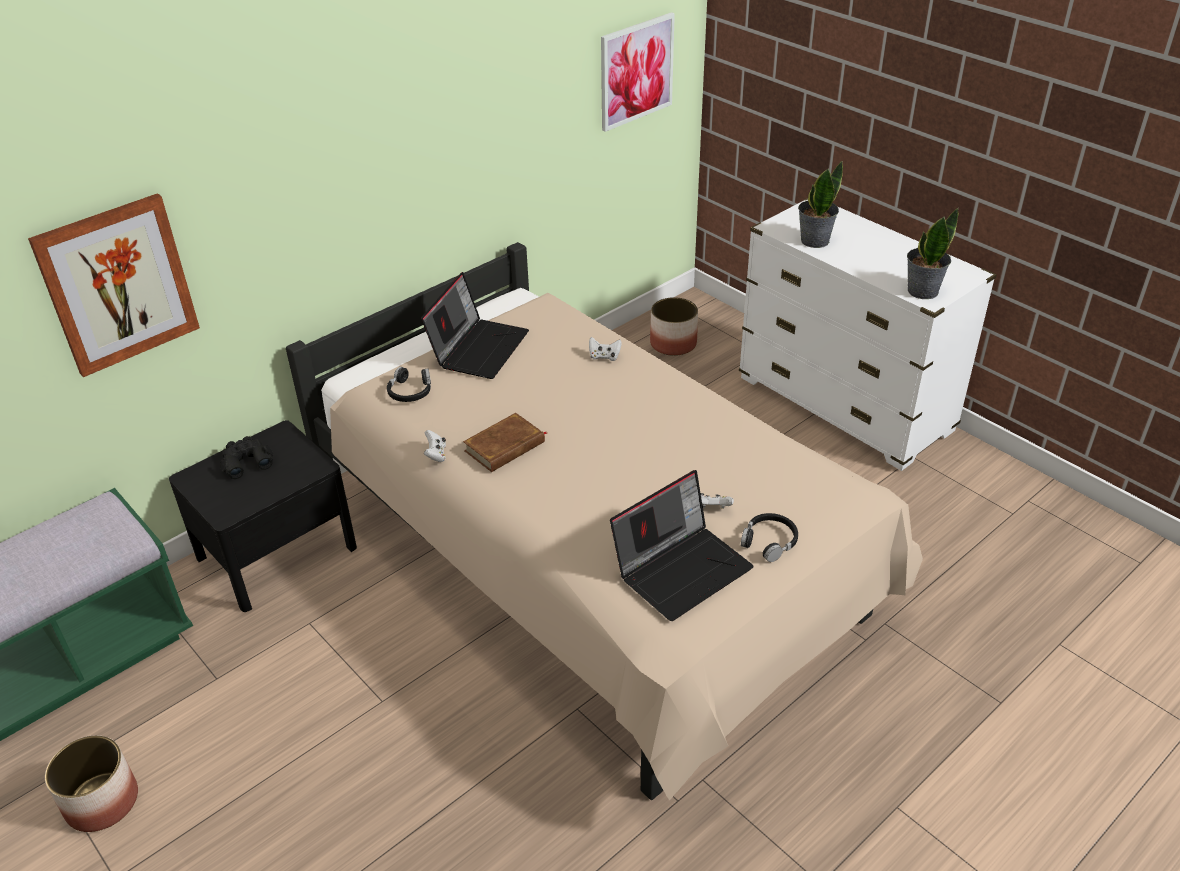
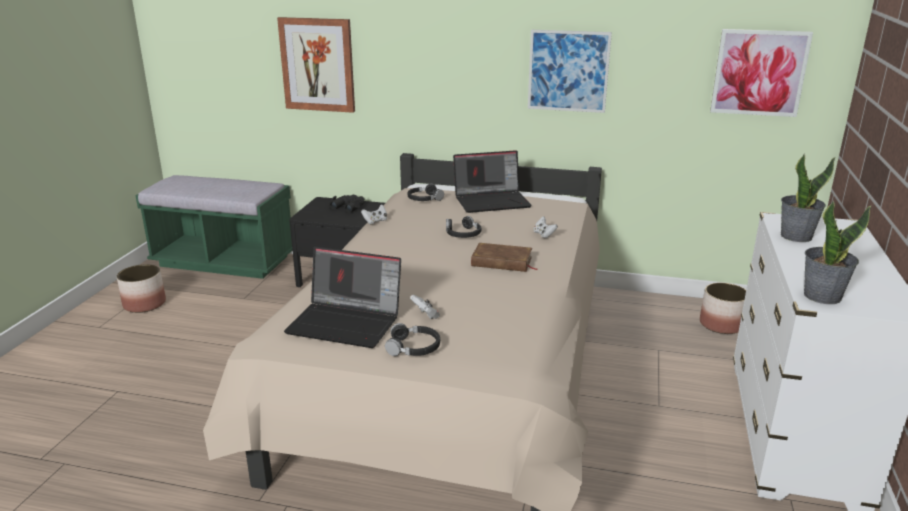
camera: 55 degrees right, 15 degrees down
(463, 145) = (568, 71): none -> picture
(505, 447) = (406, 235): brown book -> brown book (502, 262)
(546, 406) = (463, 234): none -> black headphones

